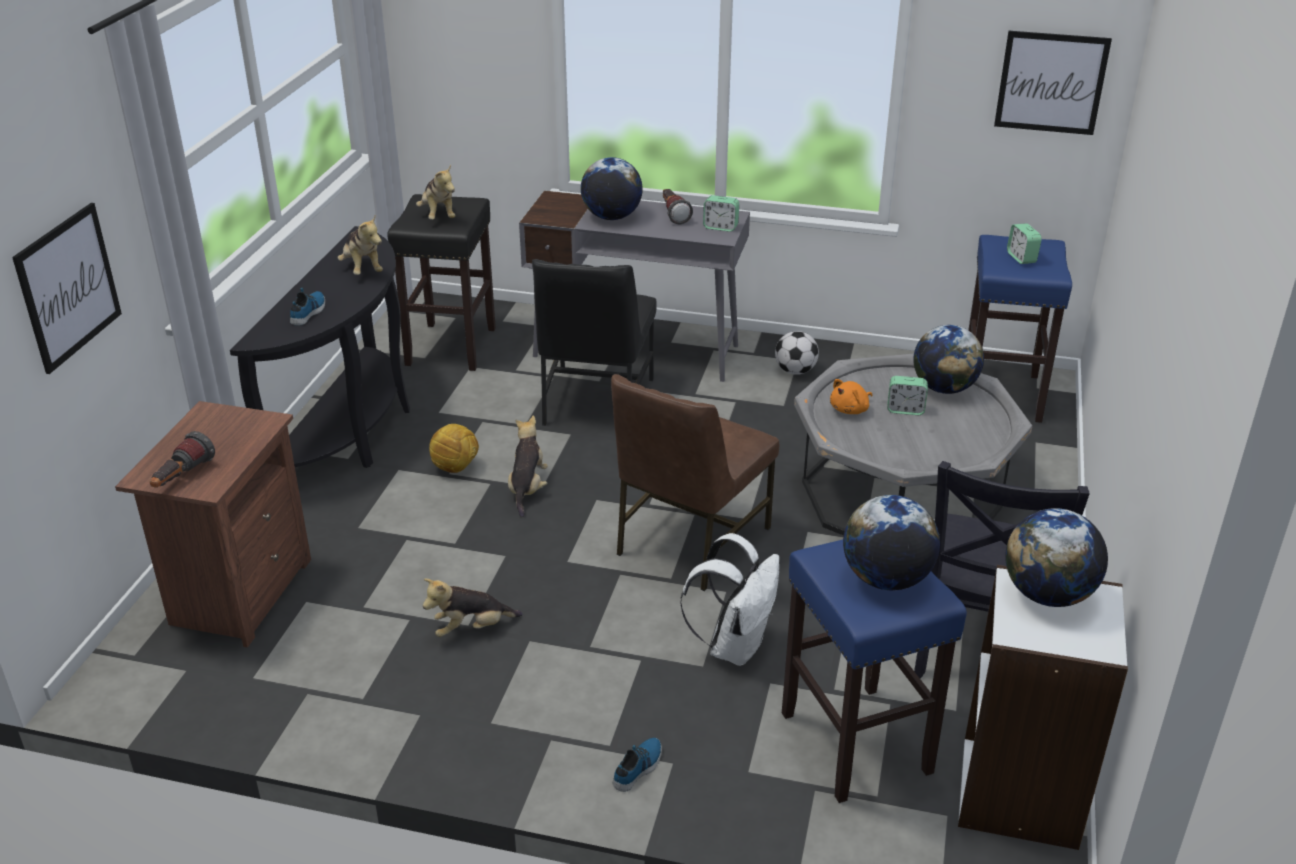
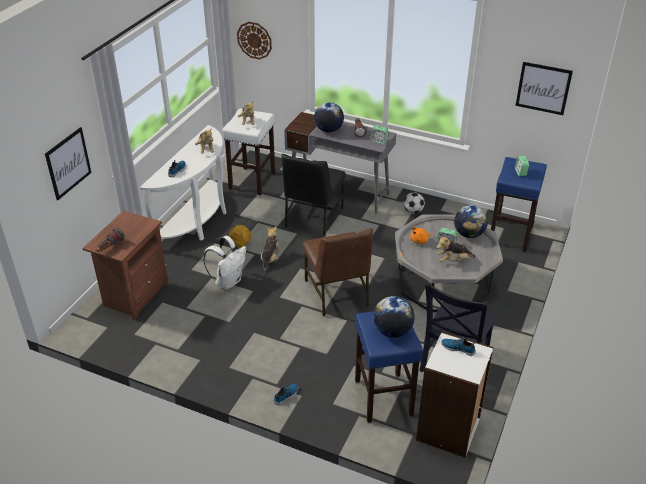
camera: 10 degrees right, 5 degrees up
(353, 433) = (198, 222): black console table -> white console table
(435, 50) = (254, 40): none -> wall clock
(451, 346) = (252, 181): black stool -> white stool
(471, 628) = (230, 323): plush toy -> plush toy (453, 260)
(690, 541) = (337, 294): brown chair -> brown chair turned 60 degrees counterclockwise
(734, 645) = (343, 346): white backpack -> white backpack (228, 281)
(1048, 595) = (458, 348): globe -> shoe

